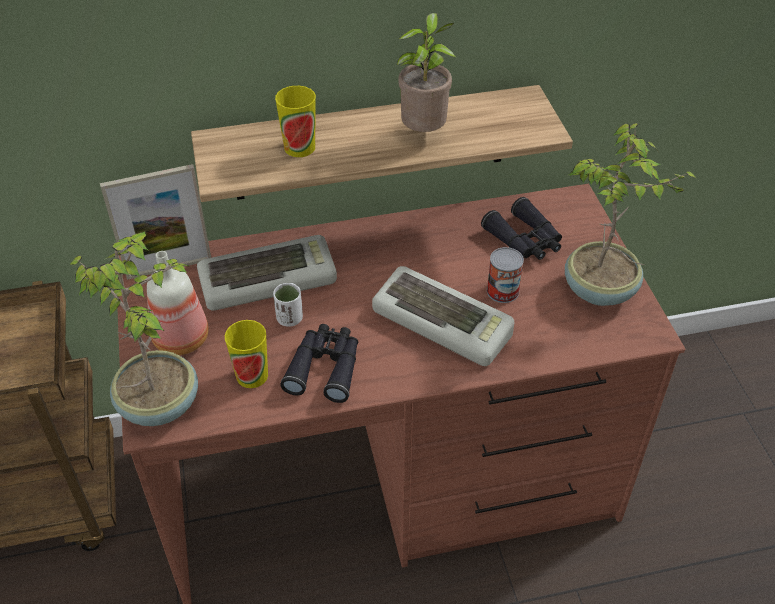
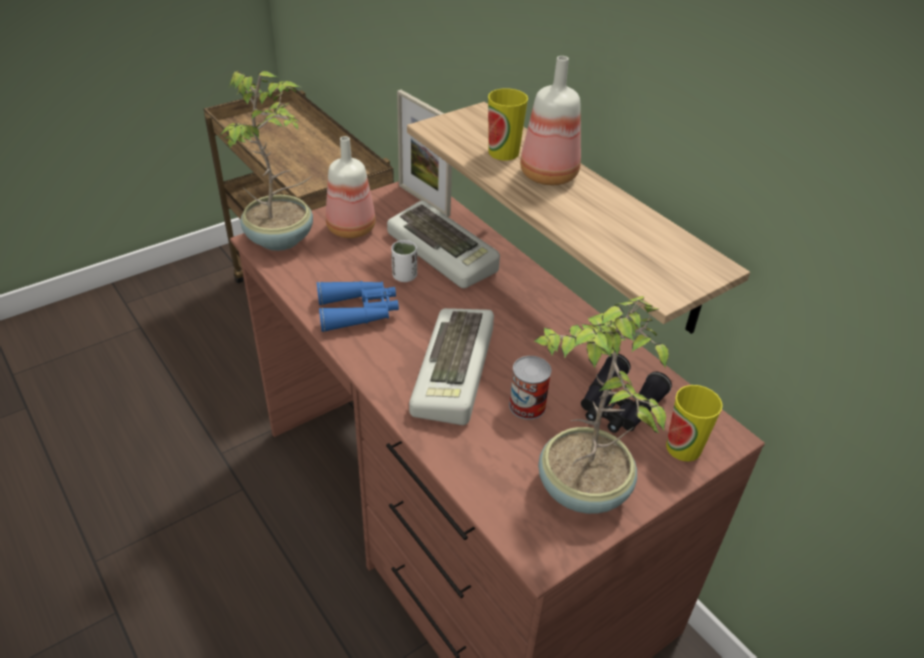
camera: 65 degrees right, 5 degrees down
(252, 375) = (330, 275): cup -> cup (683, 447)
(325, 367) = (358, 312): black binoculars -> blue binoculars
(353, 134) = (547, 174): none -> bottle
(424, 133) = (586, 212): potted plant -> none

